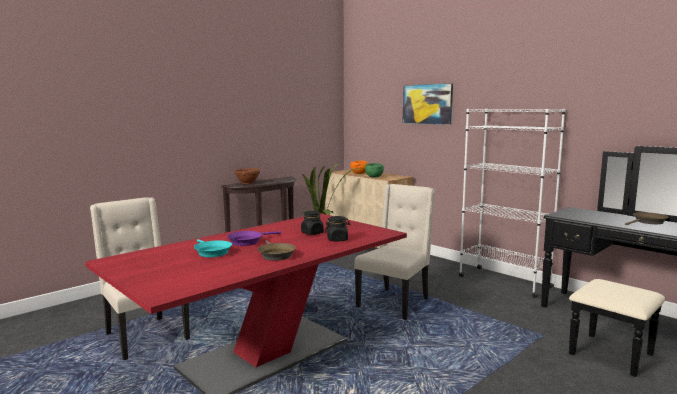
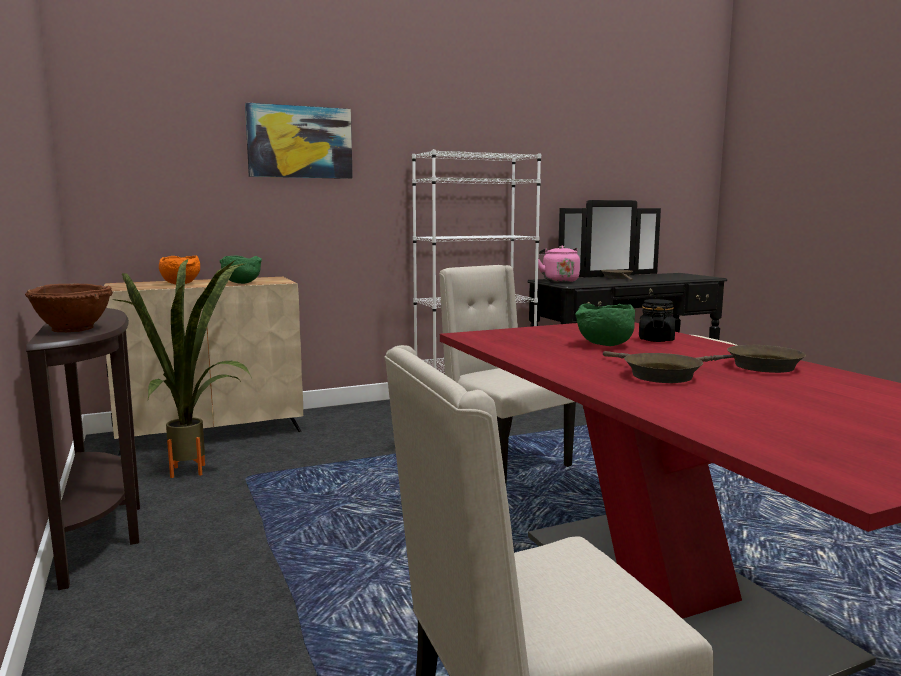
camera: 70 degrees left, 0 degrees up
(211, 252) = (743, 396): turquoise frying pan -> none
(248, 241) = (656, 374): purple frying pan -> brown frying pan
(312, 233) = (604, 345): black jar -> green bowl
(576, 212) = (559, 281): none -> pink kettle

